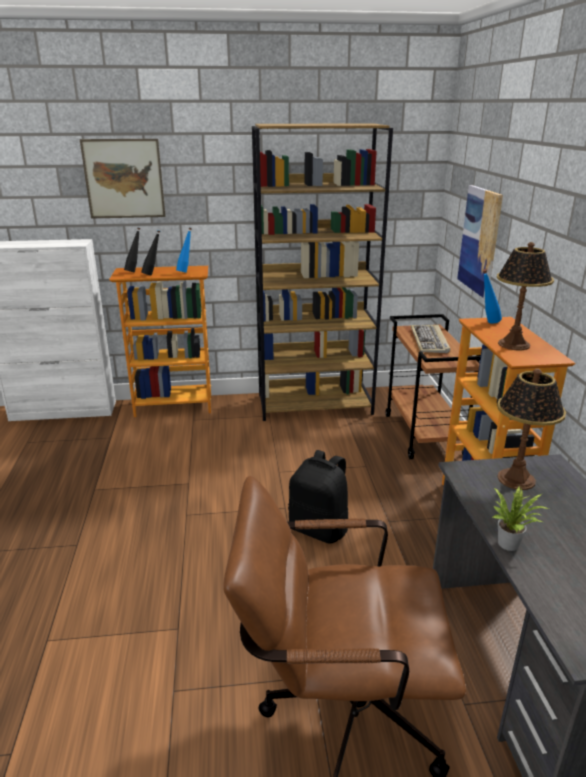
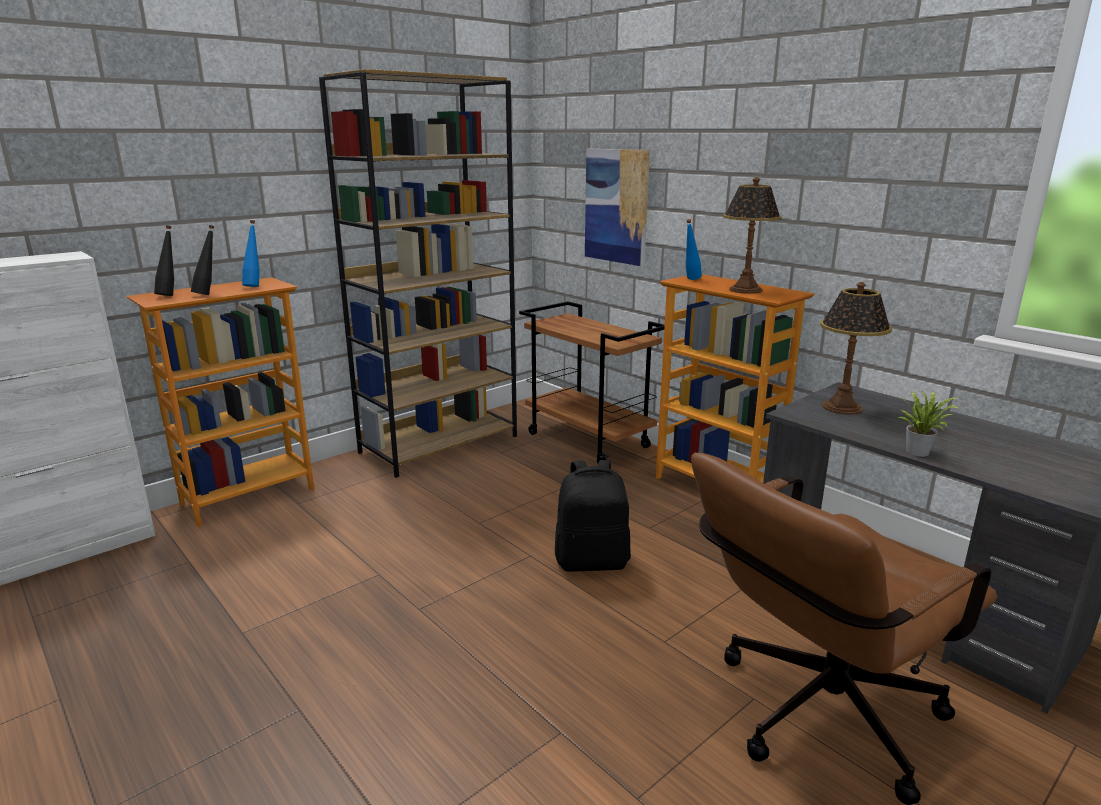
camera: 35 degrees left, 5 degrees down
(124, 179) = (129, 152): picture -> none
(429, 341) = (582, 328): keyboard -> none

